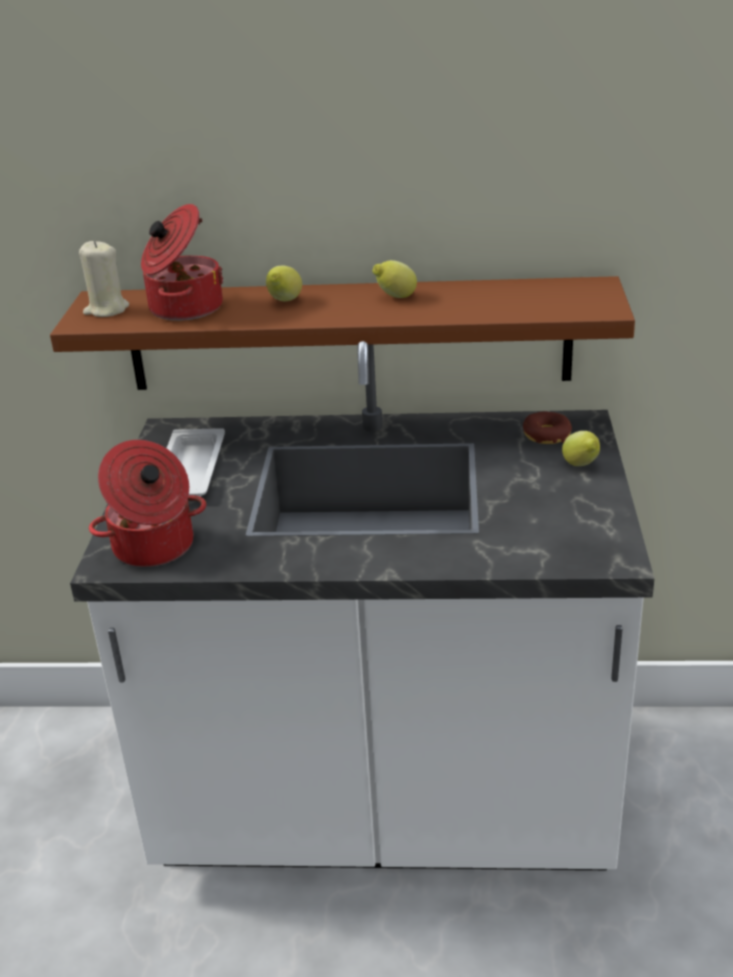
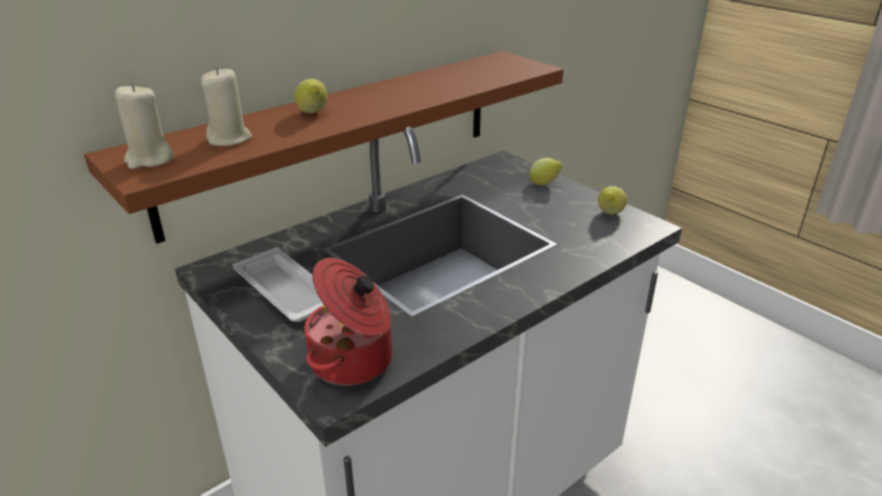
camera: 45 degrees left, 0 degrees up
(183, 308) = (230, 139): cooking pot -> beige candle
(395, 297) = (393, 91): lemon -> lemon (609, 214)
(546, 435) = (496, 175): donut -> none

